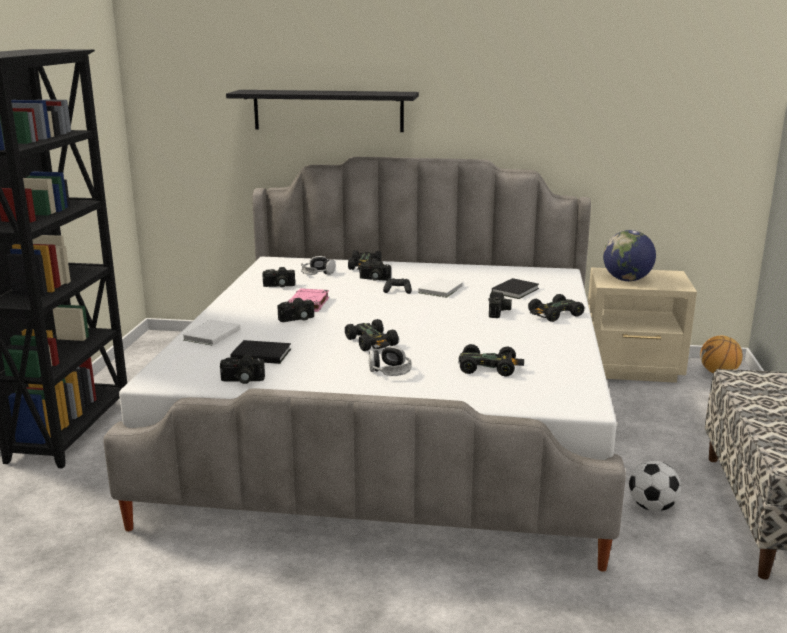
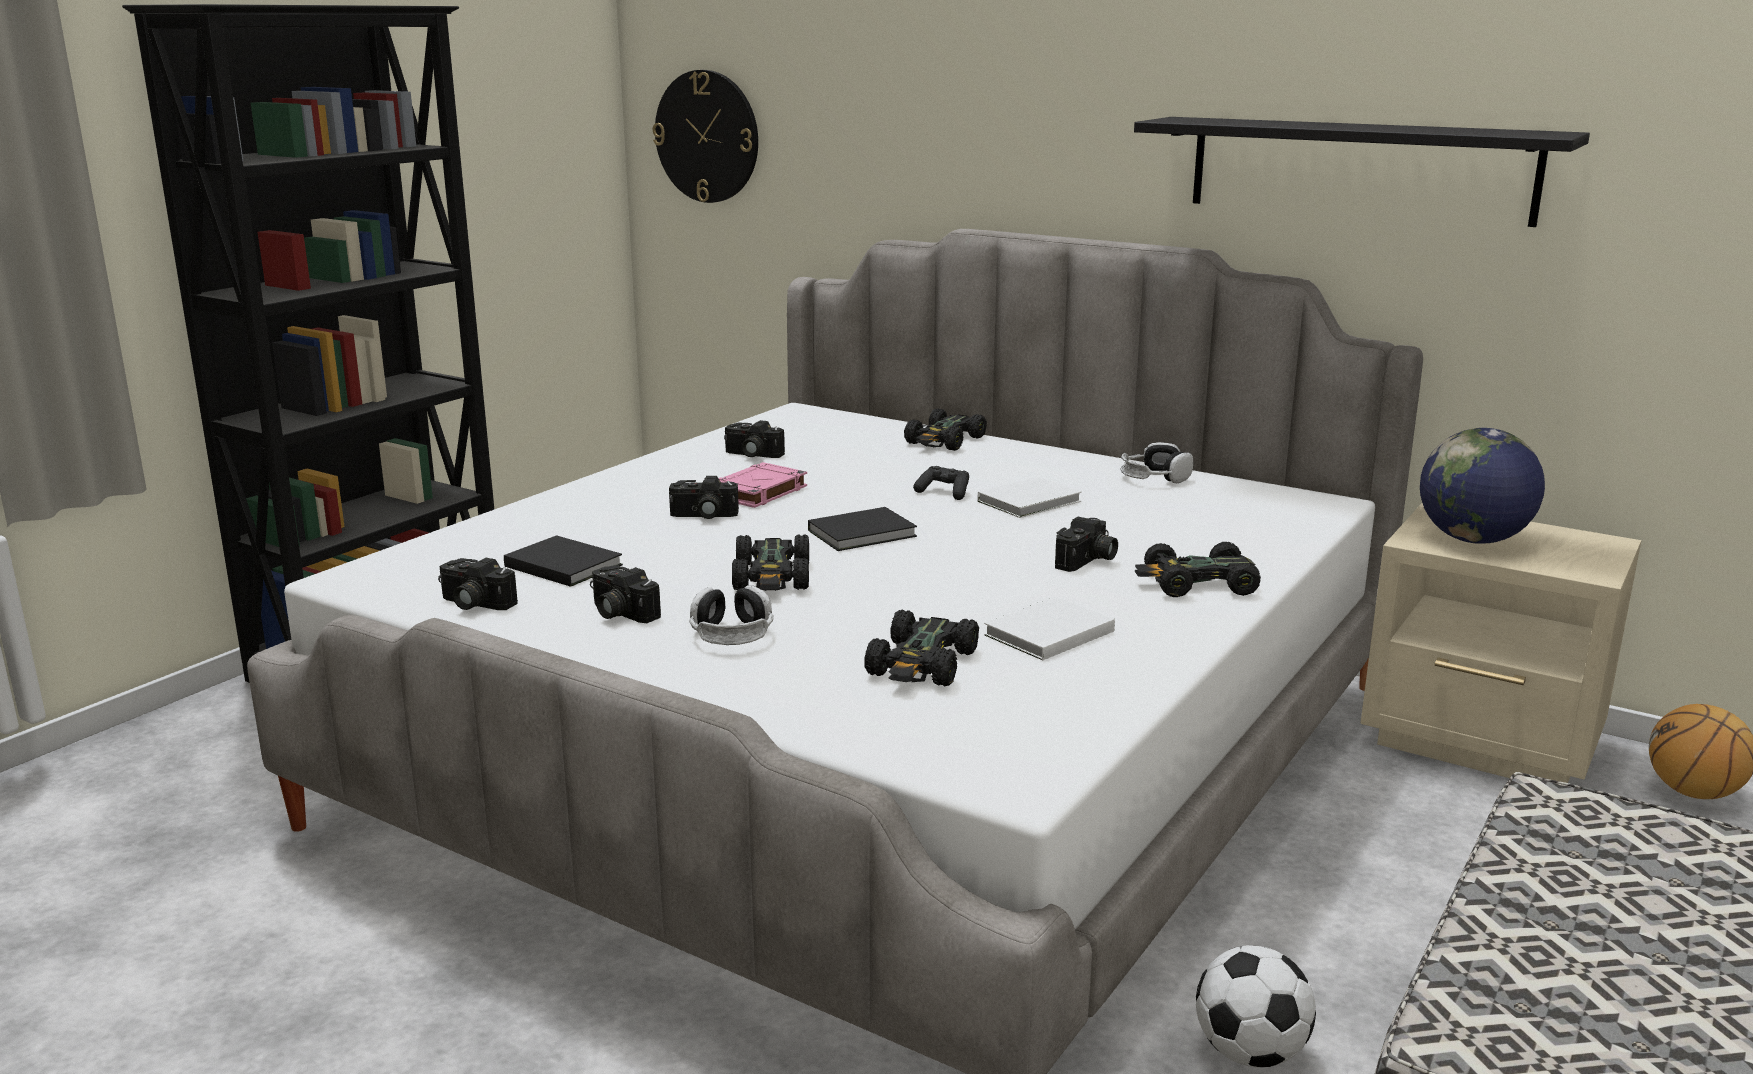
camera: 25 degrees right, 0 degrees up
(184, 113) = (707, 136): none -> wall clock
(210, 335) = (532, 520): white book -> white book (1045, 633)
(317, 273) = (845, 442): headphones -> headphones (1154, 477)
(328, 110) = (930, 138): black shelf -> black shelf (1359, 169)
(374, 279) = (930, 465): camera -> camera (619, 613)
(489, 368) = (922, 664): black toy car -> black toy car turned 75 degrees clockwise
(516, 290) = (1178, 525): black book -> black book (865, 533)

